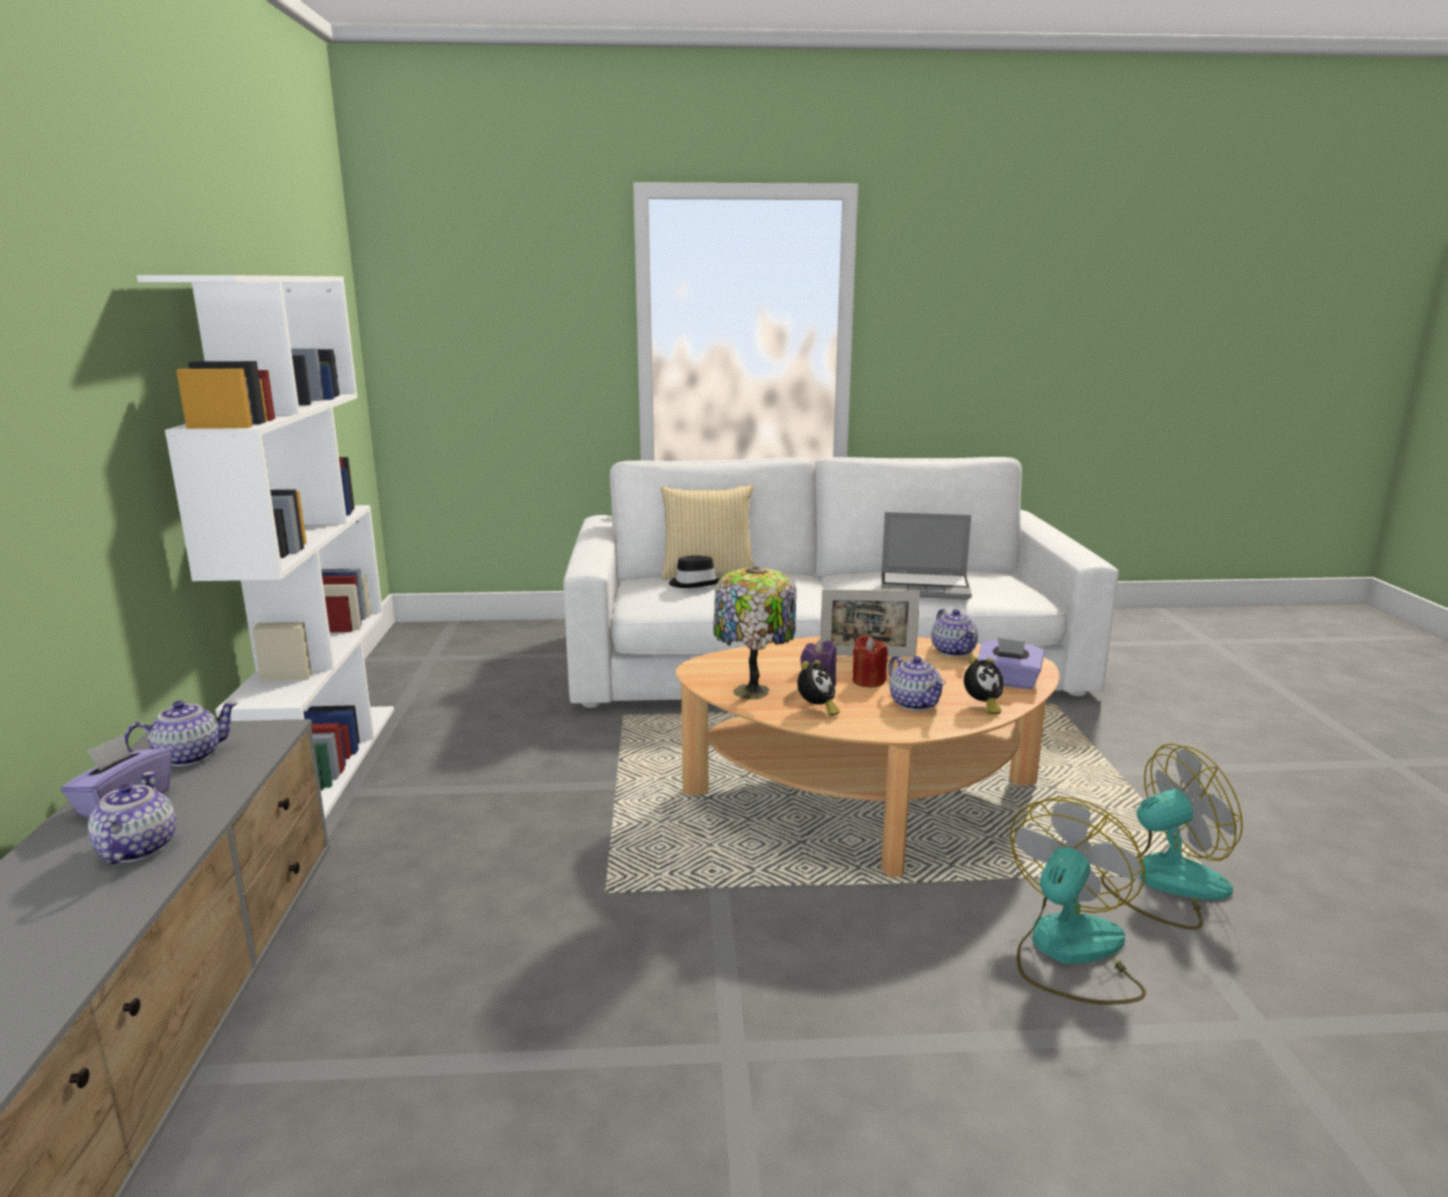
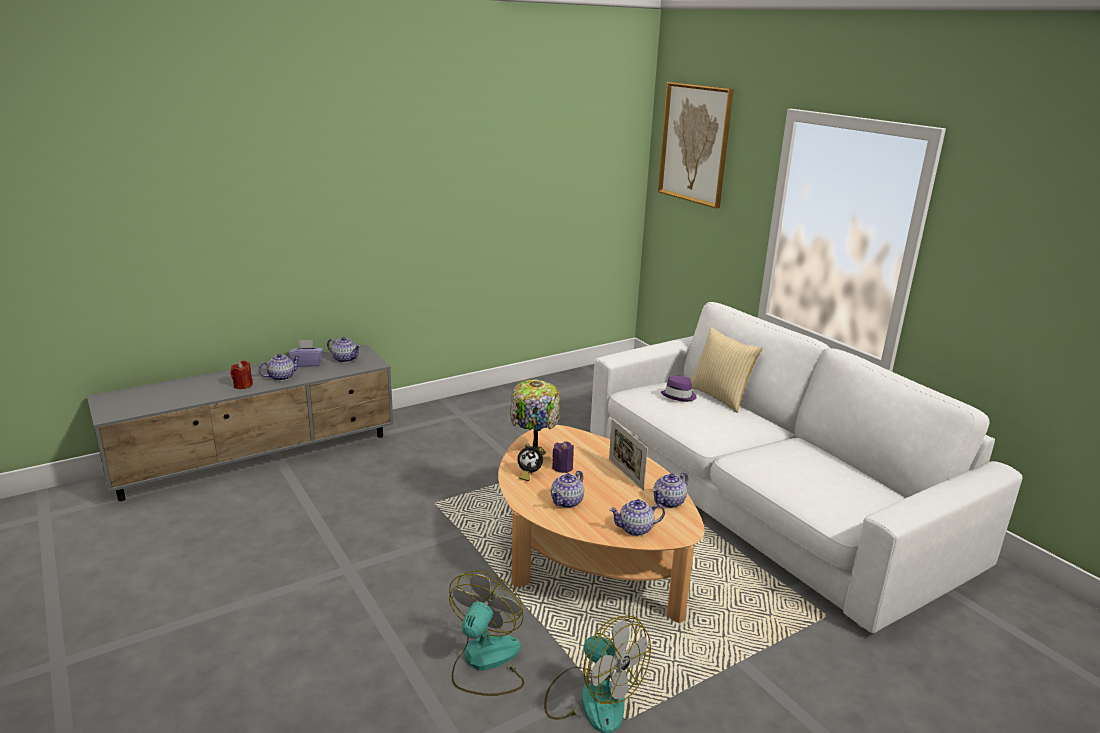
camera: 60 degrees right, 5 degrees up
(324, 763) = (478, 400): white bookcase -> none
(462, 255) = (695, 143): none -> picture
(694, 583) = (679, 396): black hat -> purple hat
(868, 681) = (585, 481): red candle -> red candle (243, 385)
(925, 587) = (787, 471): laptop -> none
(981, 706) = (585, 525): alarm clock -> none
(1008, 682) = (636, 529): purple tissue box -> teapot
(1069, 953) = (485, 662): fan -> fan turned 75 degrees counterclockwise

